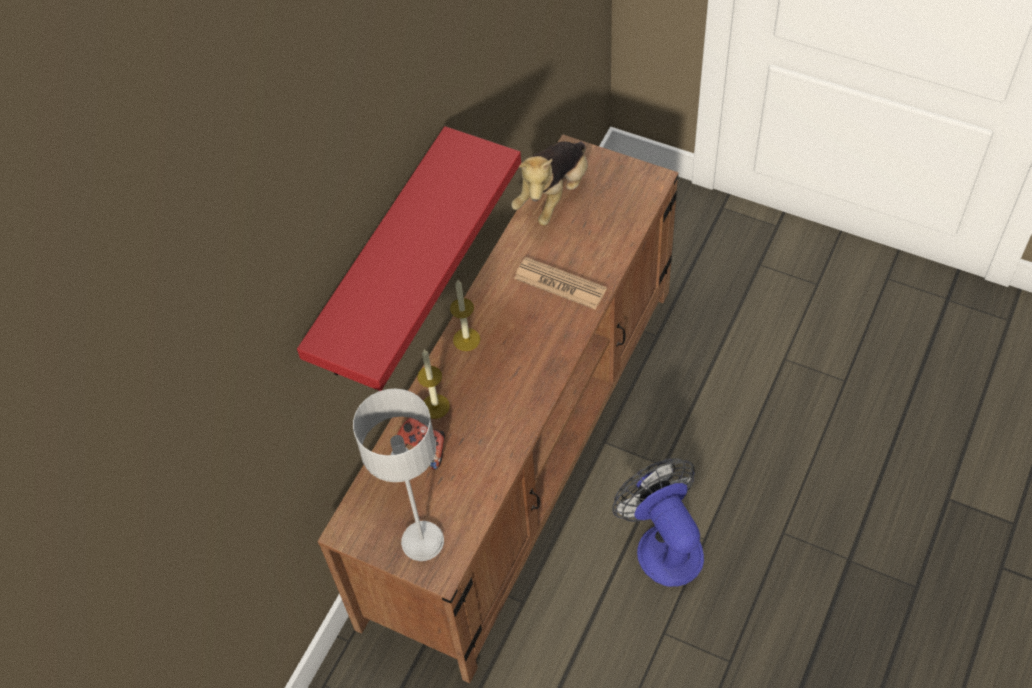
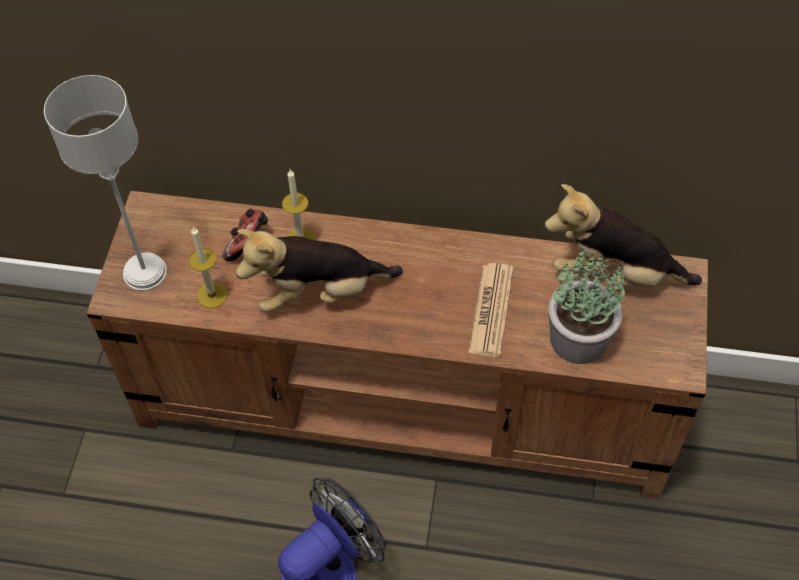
camera: 70 degrees right, 0 degrees up
(381, 262) = (321, 65): red shelf -> none
(466, 339) = (389, 244): candle -> candle (212, 295)
(498, 402) = (319, 292): none -> plush toy
(606, 233) = (580, 338): none -> potted plant

